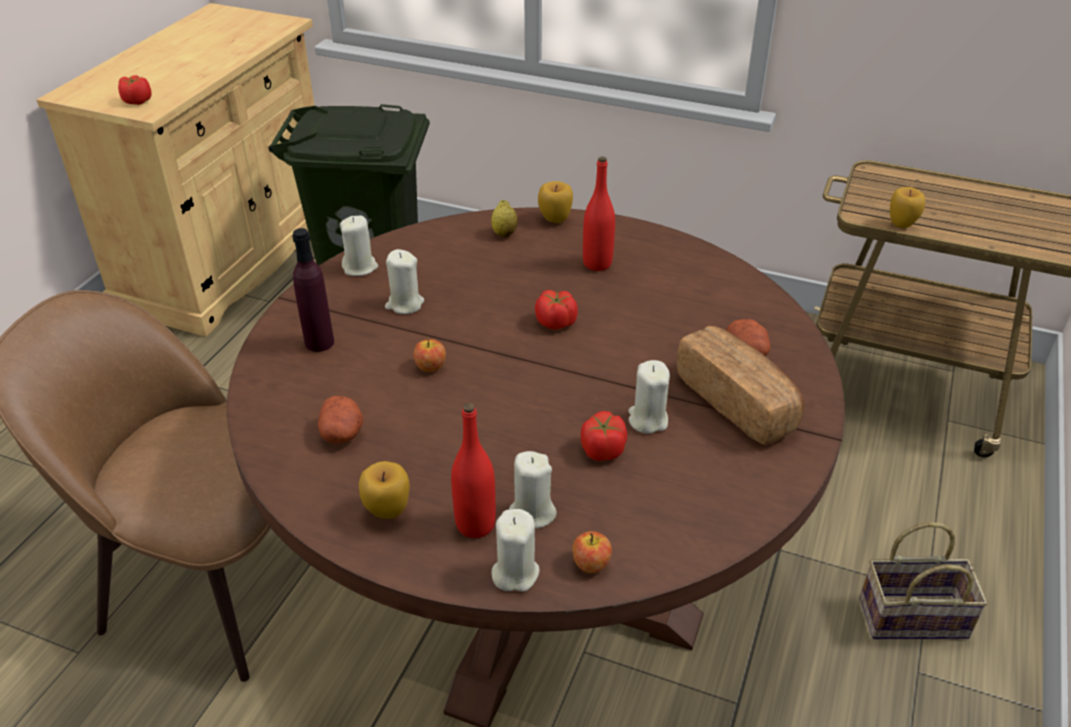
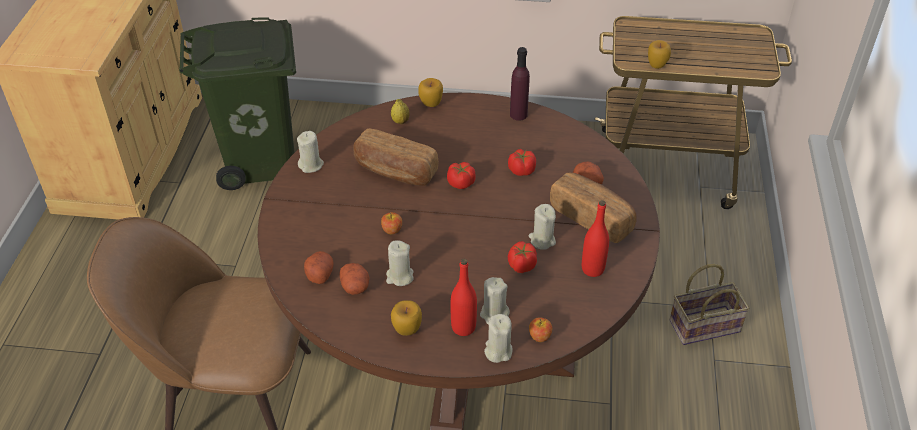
camera: 15 degrees left, 5 degrees up
(137, 101) = (74, 53): tomato -> tomato (521, 170)
(300, 406) = (319, 274): none -> potato
(319, 342) = (310, 226): purple bottle -> purple bottle (518, 115)
(404, 304) = (354, 188): beige candle -> beige candle (399, 277)
(469, 293) = (395, 171): none -> bread
(597, 263) = (472, 134): red bottle -> red bottle (592, 269)

